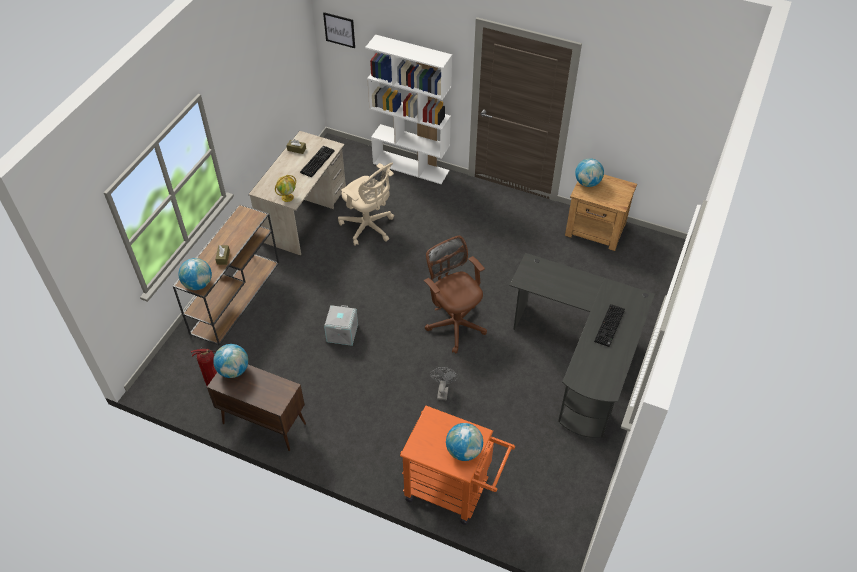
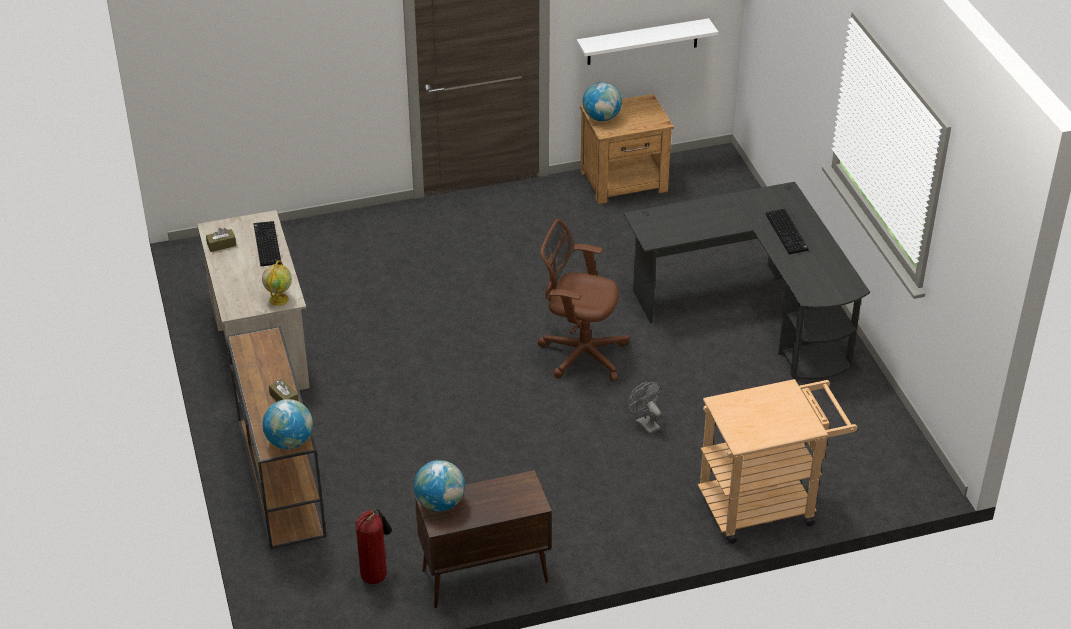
camera: 40 degrees left, 10 degrees down
(339, 30) = (187, 58): picture -> none
(341, 333) = (462, 436): grey storage box -> none
(368, 227) = (359, 314): beige office chair -> none
(411, 167) = (333, 224): white bookcase -> none
(454, 491) = (766, 504): orange cart -> beige cart
(464, 451) = (790, 412): globe -> none
(637, 146) = (642, 42): none -> white shelf

